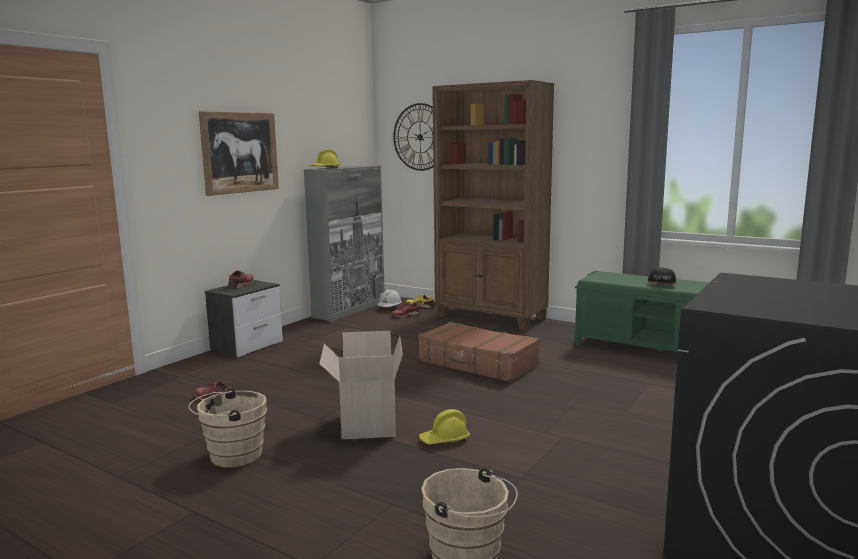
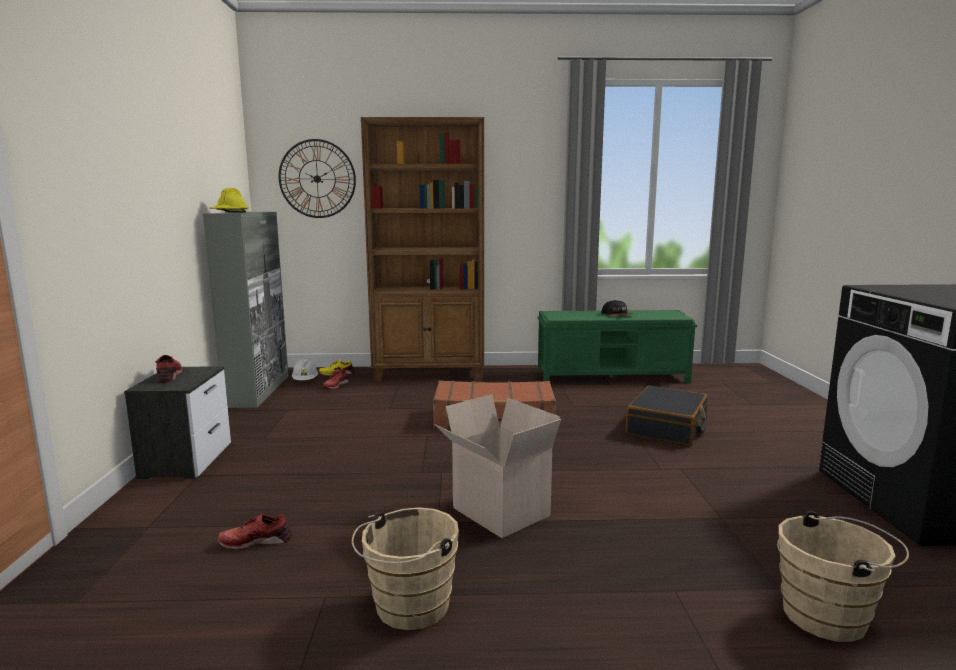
camera: 35 degrees left, 0 degrees up
(240, 152) = (142, 185): picture -> none
(444, 440) = (599, 503): yellow hard hat -> none
(621, 404) = (667, 427): none -> black suitcase

